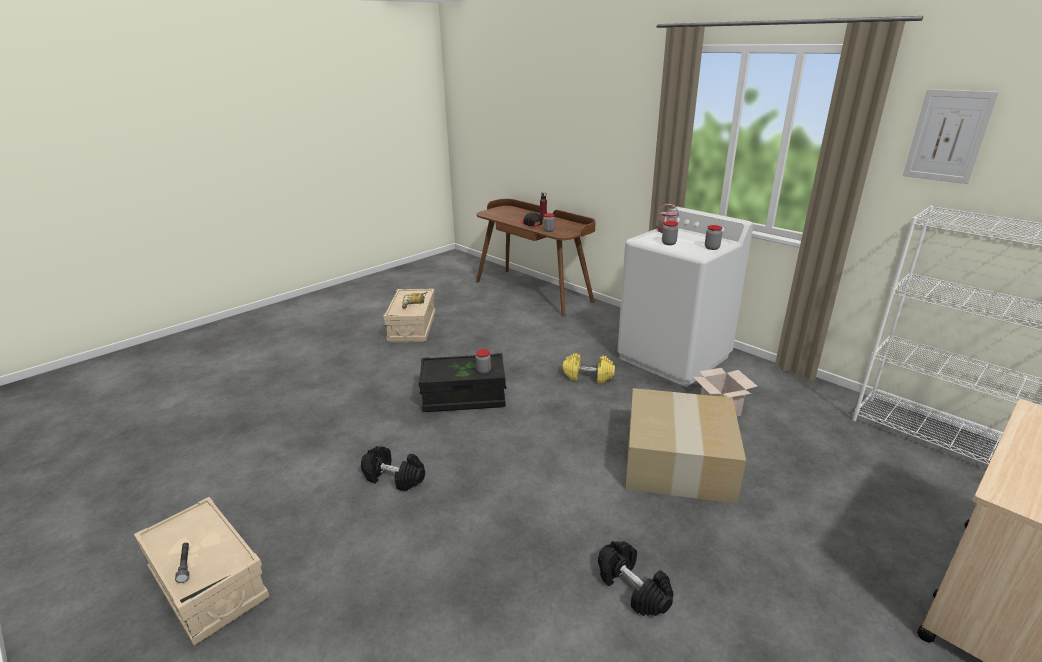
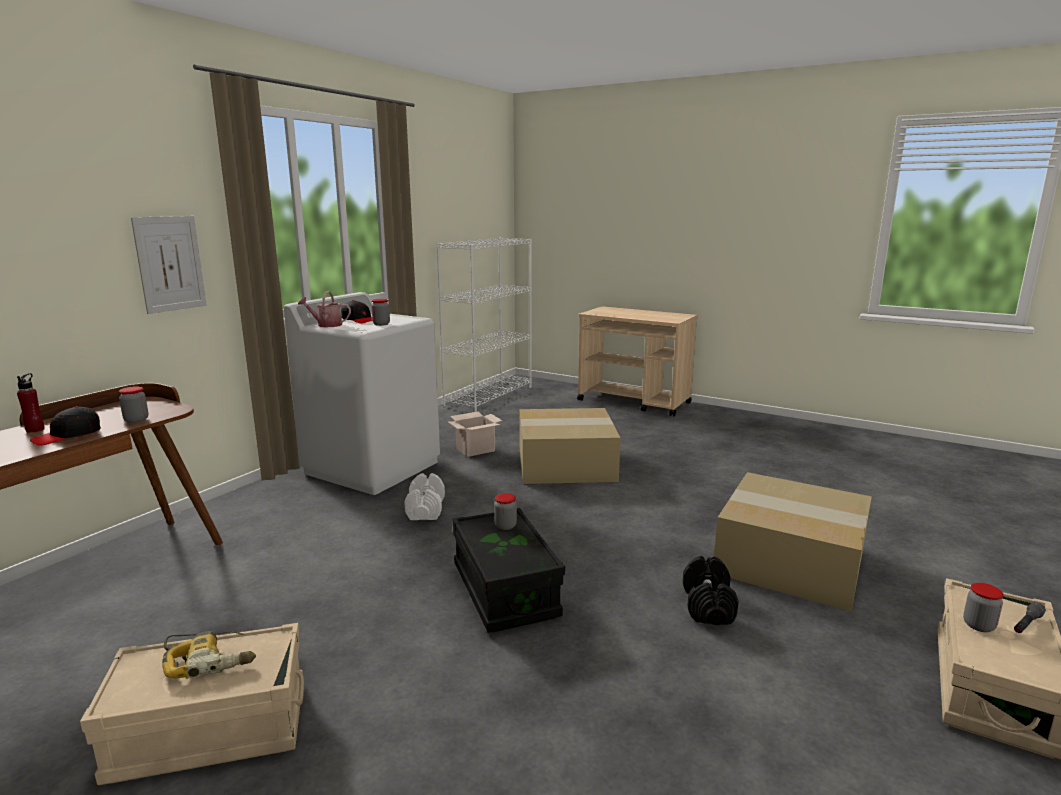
camera: 105 degrees left, 10 degrees down
(418, 554) = (787, 561): none -> cardboard box
(588, 376) = (425, 509): yellow dumbbell -> white dumbbell
(632, 588) = (719, 475): black dumbbell -> none
(690, 237) = (359, 320): none -> black cap
(712, 248) = (397, 316): jar -> jar (978, 625)
(948, 136) = (428, 192): picture -> picture (170, 263)

